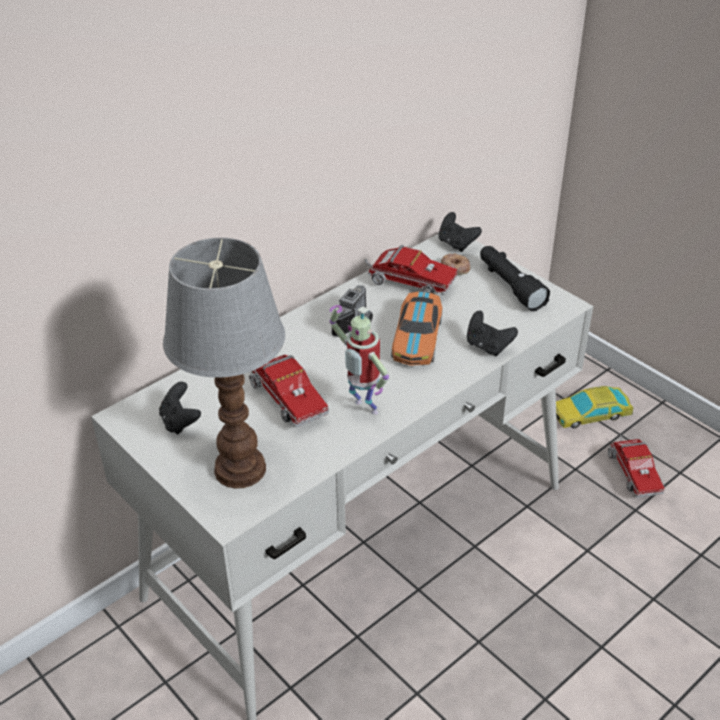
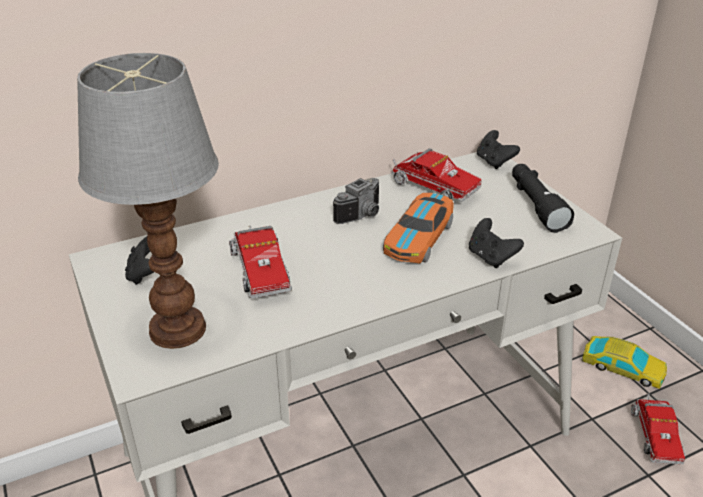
camera: 15 degrees right, 5 degrees down
(362, 409) = (331, 294): toy robot -> none
(455, 267) = (484, 182): donut -> none
(591, 414) = (622, 367): toy car -> toy car turned 150 degrees counterclockwise

